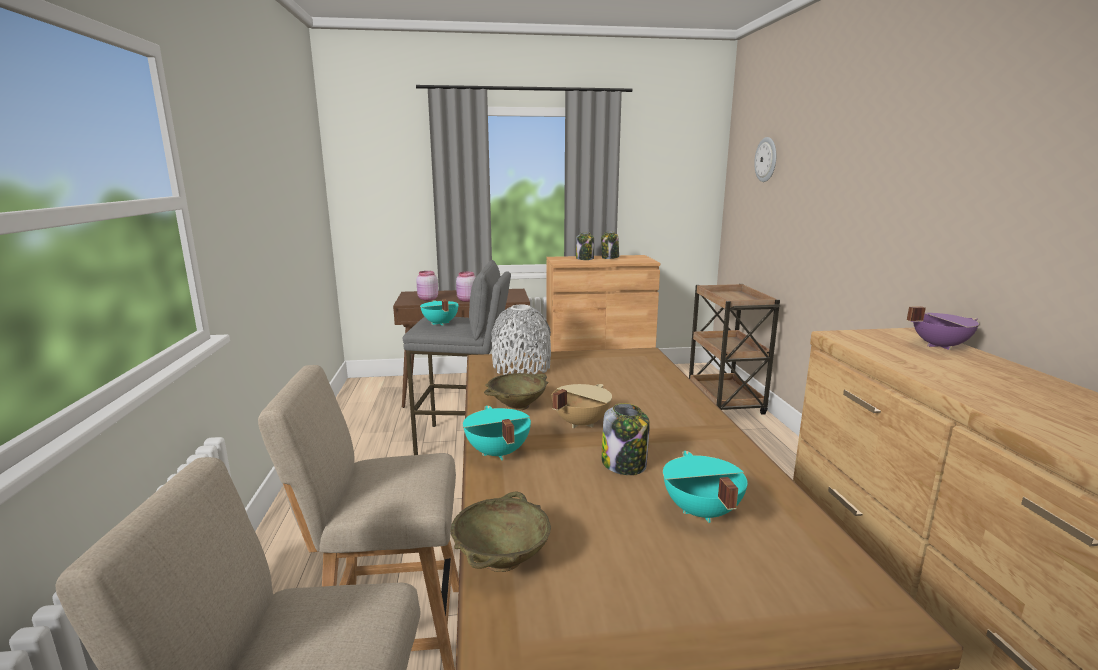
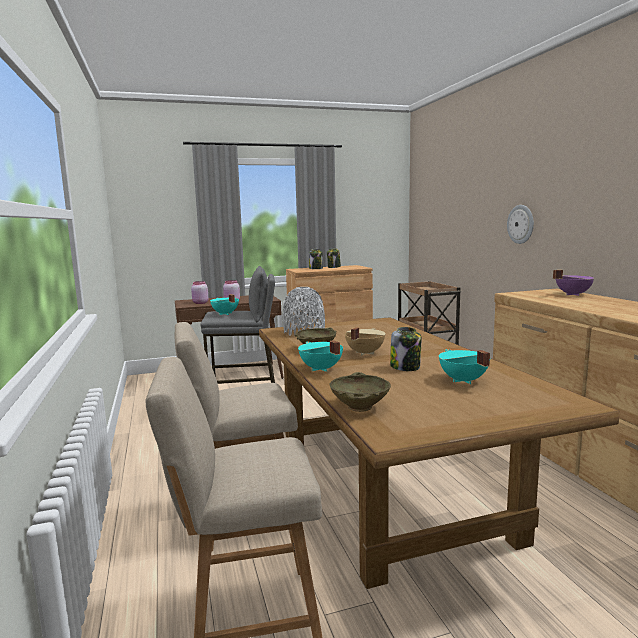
camera: 10 degrees left, 5 degrees down
(766, 159) = (440, 192): wall clock -> wall clock (521, 224)

